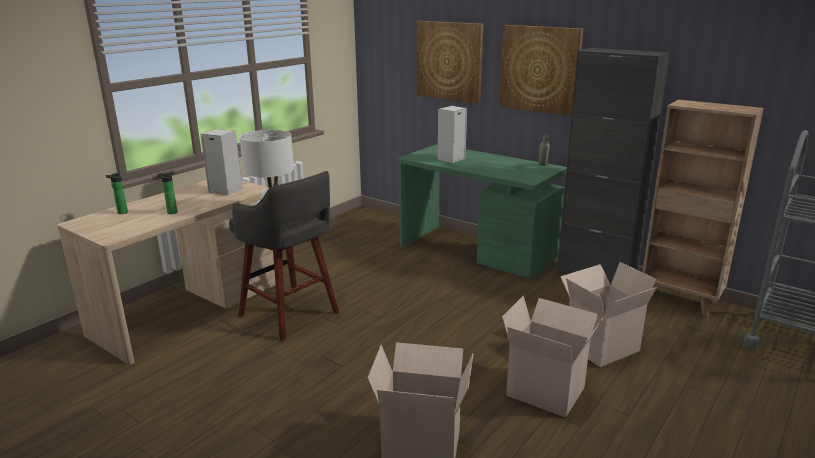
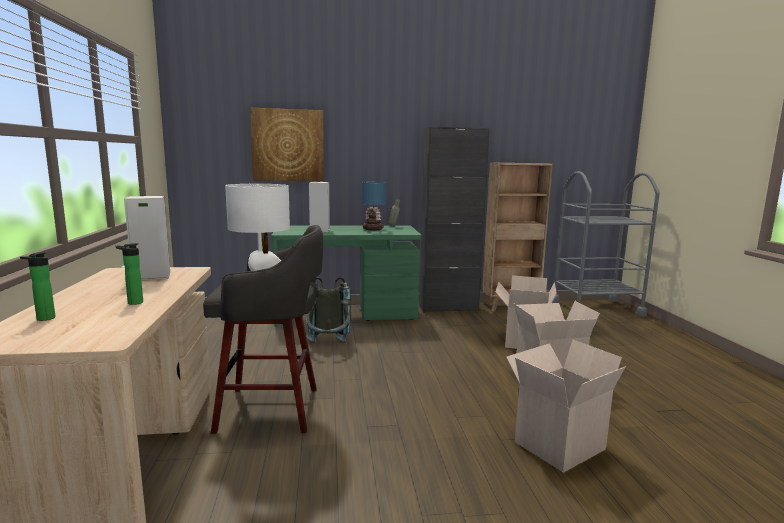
camera: 45 degrees left, 10 degrees down
(408, 279) = (328, 346): none -> grey backpack
(508, 166) = (373, 229): none -> table lamp
(540, 69) = (379, 148): picture -> none

